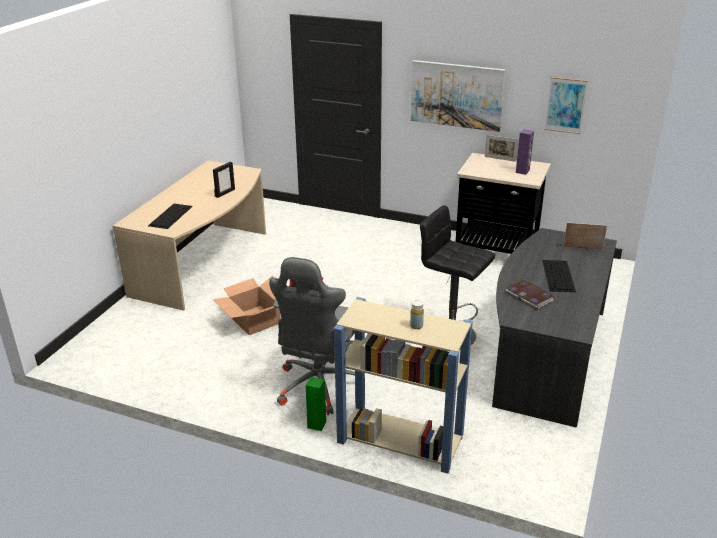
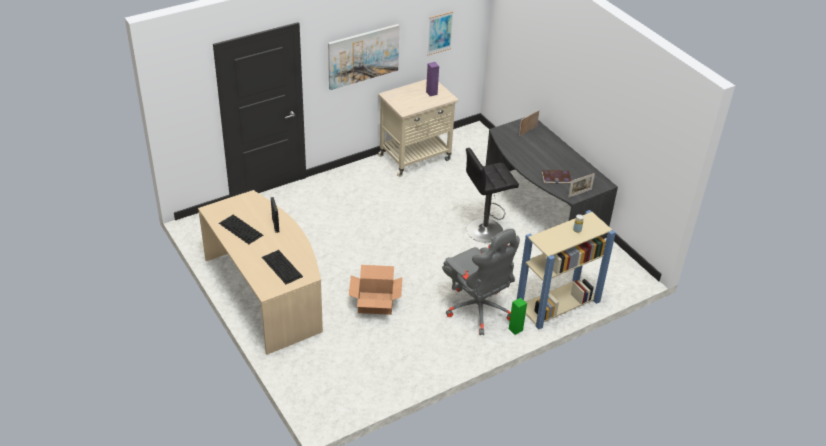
camera: 55 degrees left, 10 degrees up
(496, 251) = (415, 157): black cart -> beige cart
(500, 159) = (403, 89): picture frame -> picture frame (580, 193)
(558, 276) = (547, 156): keyboard -> keyboard (241, 229)

